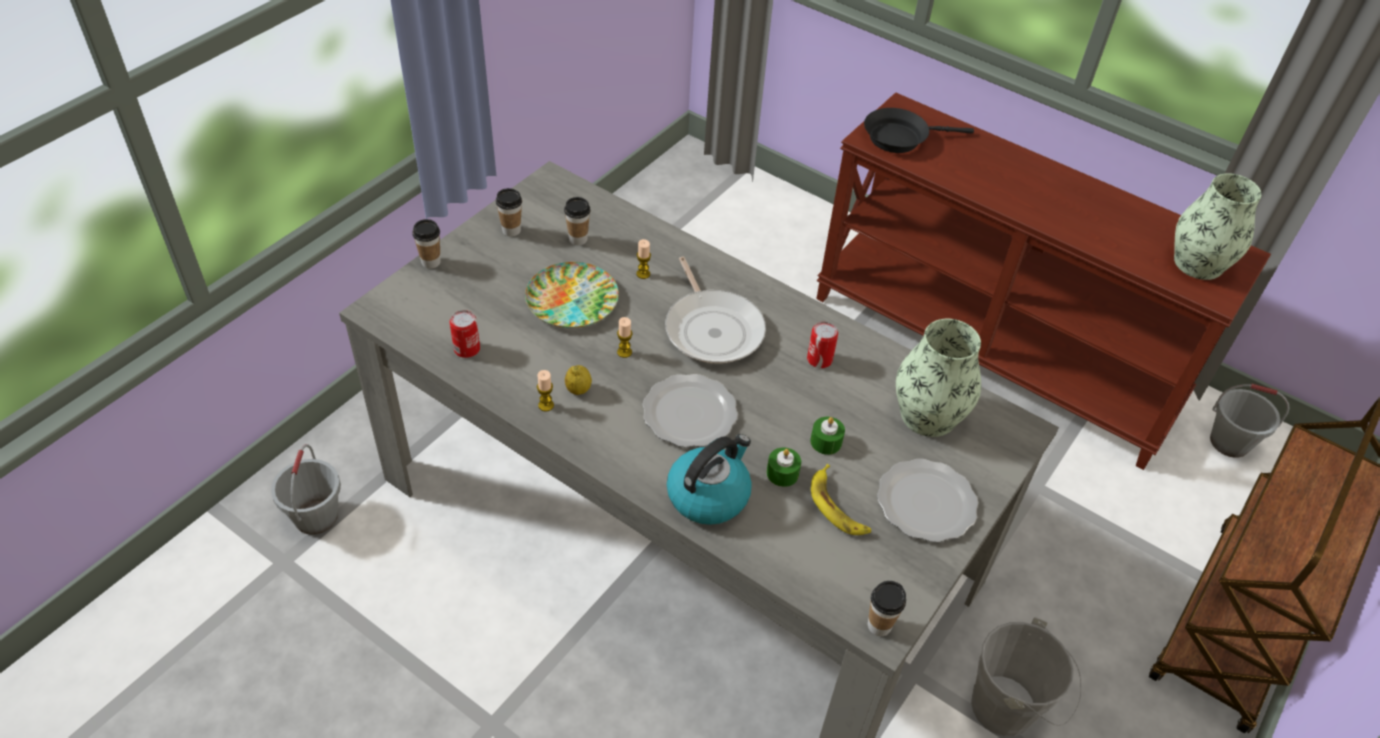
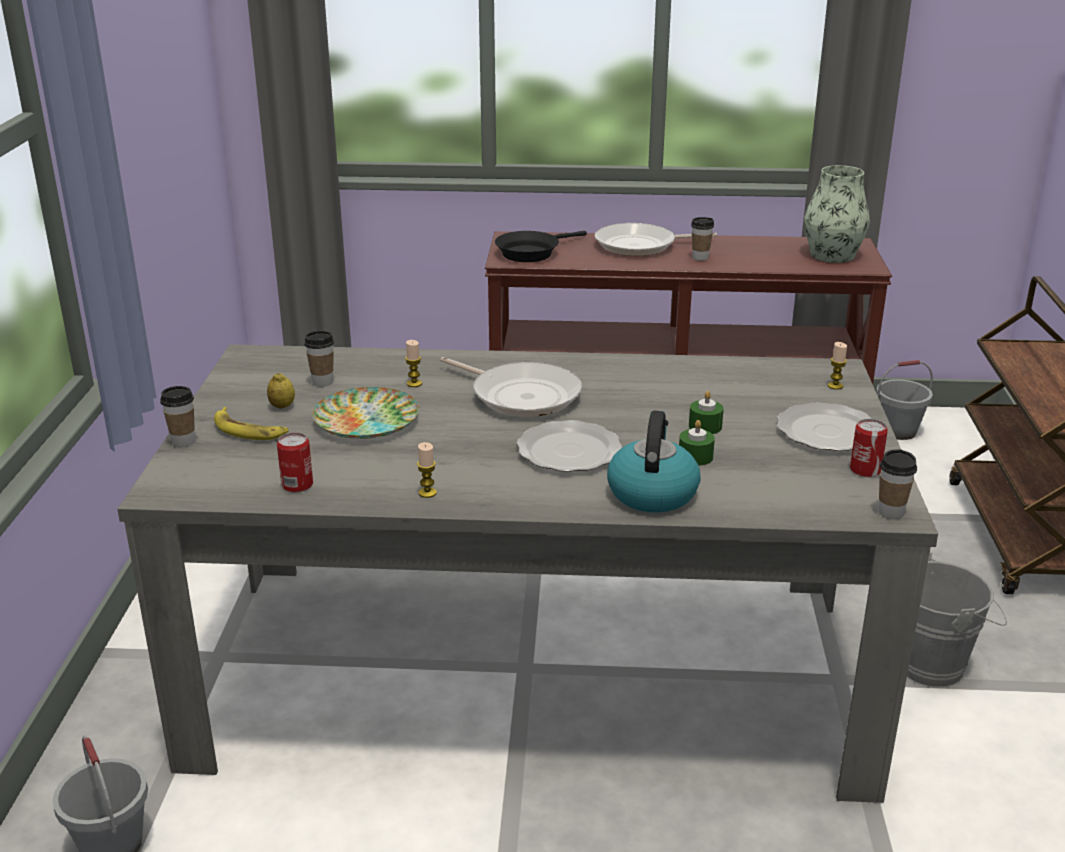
camera: 30 degrees left, 20 degrees down
(511, 230) = (246, 396): cup -> cup (700, 258)
(578, 390) = (446, 472): lemon -> lemon (282, 406)
(624, 352) = (459, 435): candle -> candle (835, 386)
(819, 359) = (636, 383): can -> can (865, 470)
(837, 506) = (765, 459): banana -> banana (248, 430)
(928, 415) = (761, 384): vase -> none
(1012, 169) = (640, 246): none -> frying pan

